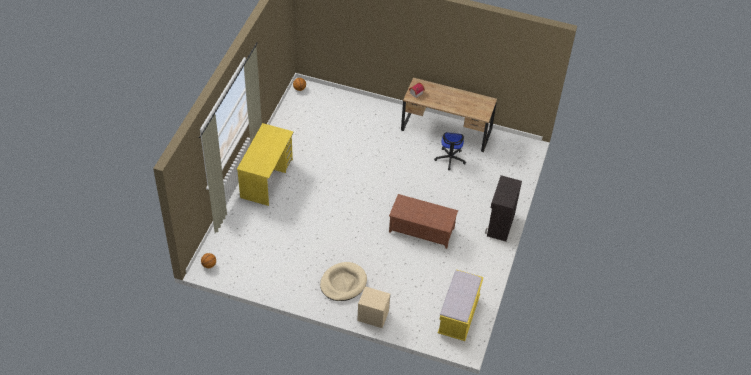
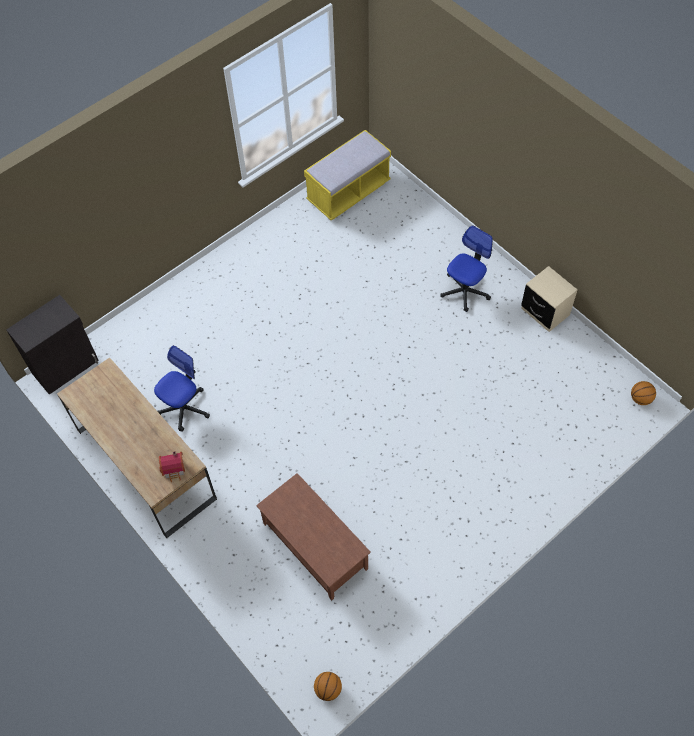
camera: 145 degrees left, 10 degrees up
(267, 178) = (488, 509): yellow desk -> none
(343, 283) = (465, 291): beige dog bed -> office chair
(373, 316) = (452, 235): beige nightstand -> beige nightstand (545, 312)
(421, 230) = (312, 315): brown coffee table -> brown coffee table (316, 545)
(500, 225) = (203, 276): black cabinet -> black cabinet (66, 367)

